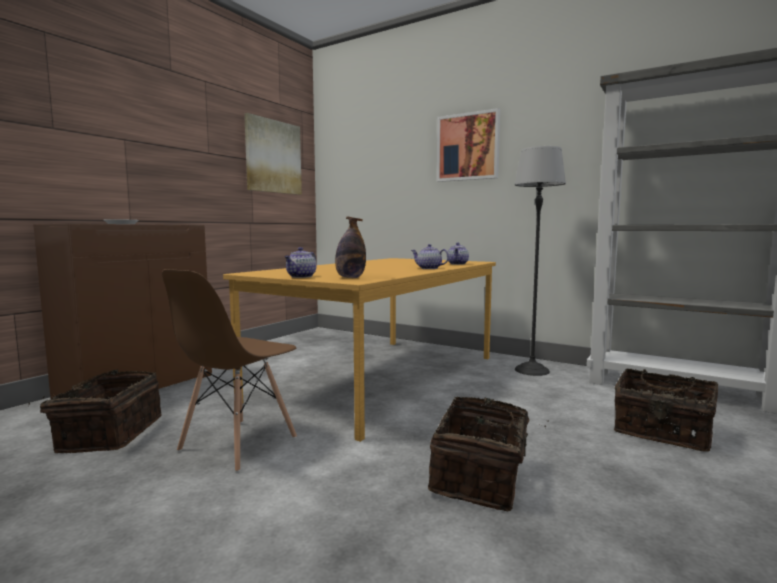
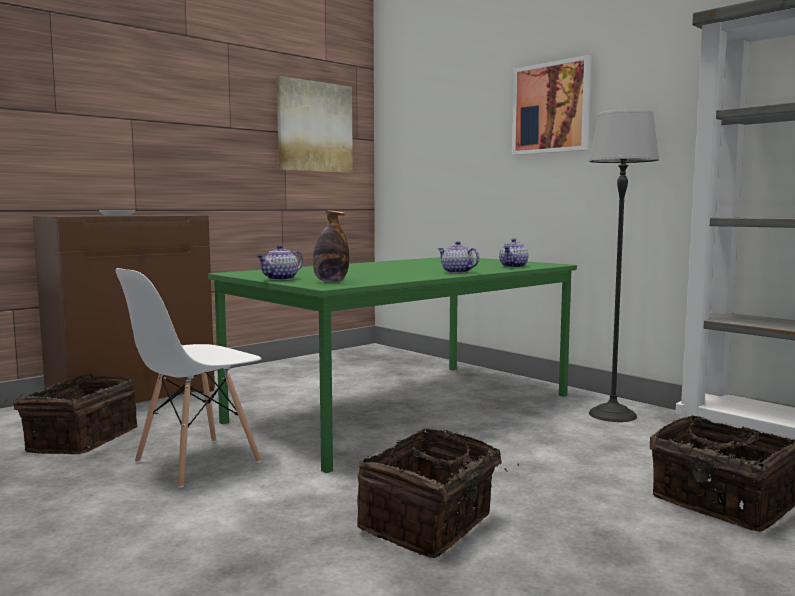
camera: 15 degrees right, 0 degrees up
(237, 444) = (196, 462): brown chair -> white chair
(382, 378) = (405, 408): orange dining table -> green dining table

